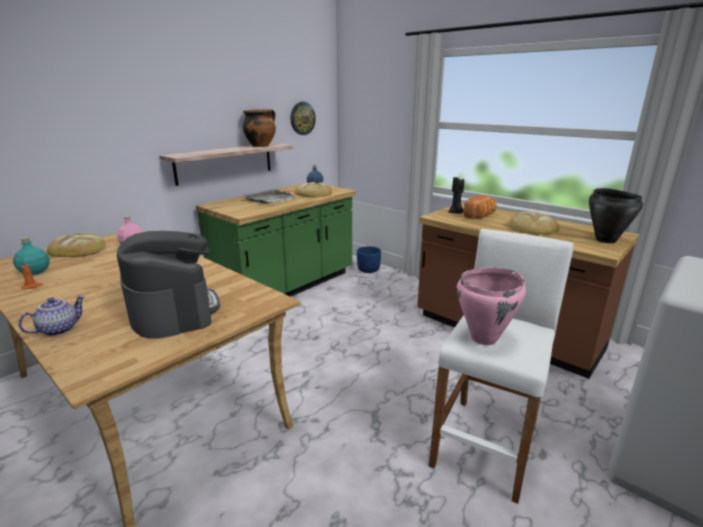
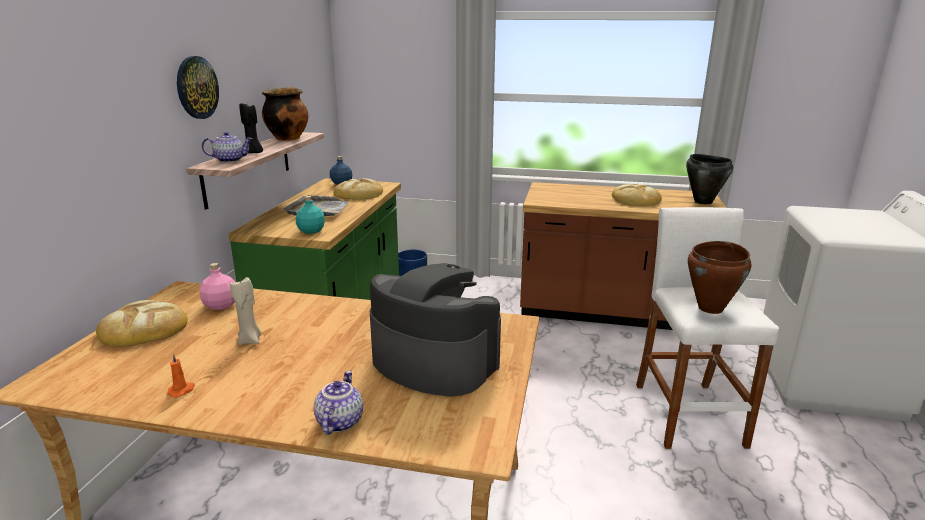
camera: 30 degrees left, 0 degrees up
(35, 272) = (140, 372): turquoise bottle -> turquoise bottle (311, 231)
(109, 268) = (250, 340): none -> beige candle
(192, 153) = (230, 160): none -> teapot
(302, 118) = (309, 95): wall clock -> wall clock (196, 87)
(456, 213) = (549, 194): black candle -> black candle (254, 153)
(480, 216) = (576, 195): bread -> none
(484, 338) = (711, 308): pink cooking pot -> brown cooking pot

